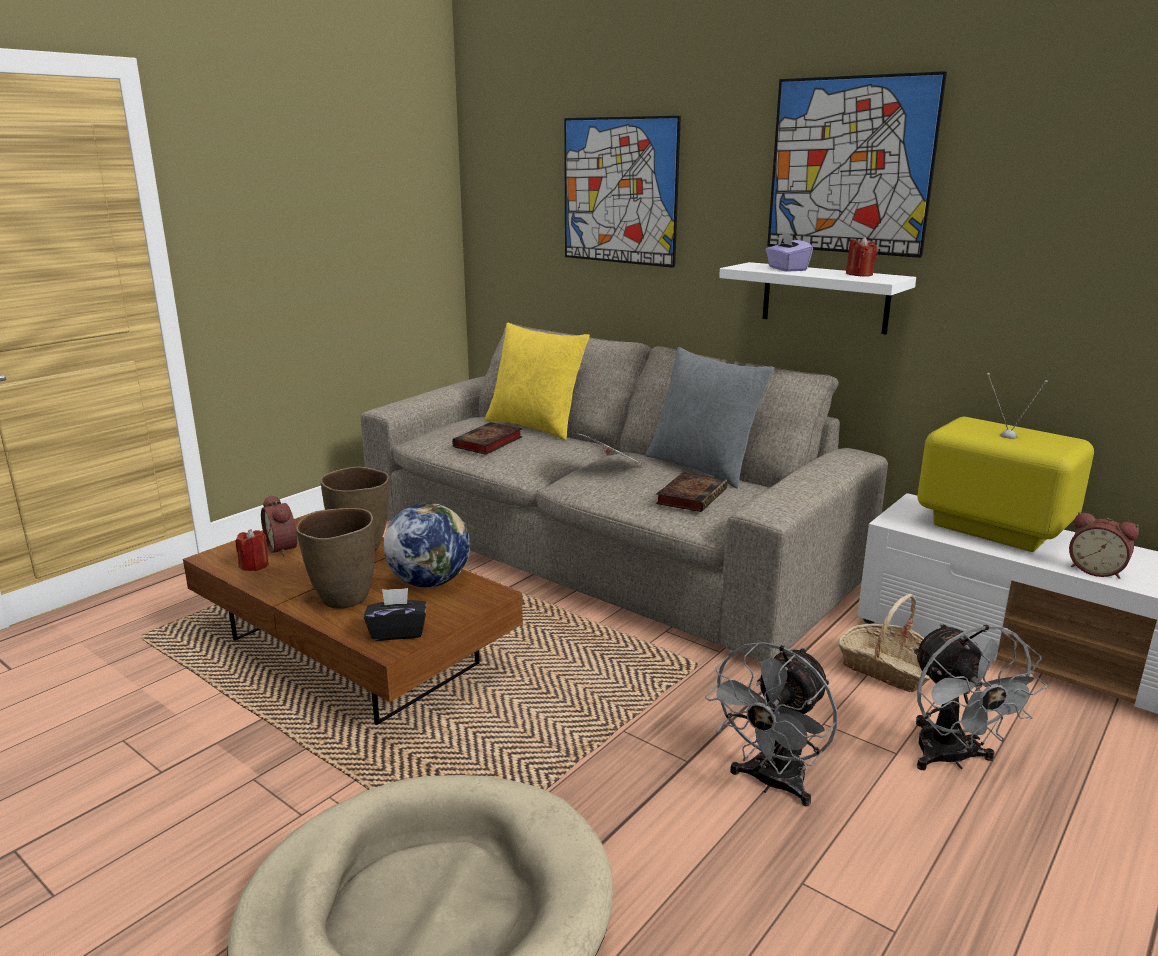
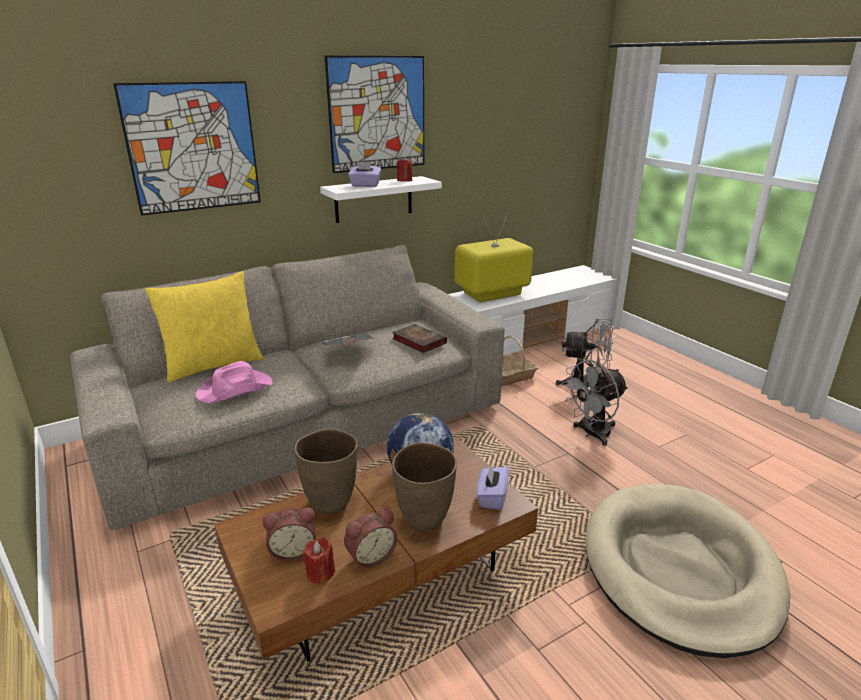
camera: 70 degrees left, 5 degrees up
(397, 632) = (492, 497): black tissue box -> purple tissue box
(487, 443) = (236, 389): book -> pink hat
(703, 467) = (369, 328): grey pillow -> none
(772, 784) = (591, 434): grey fan -> grey fan turned 90 degrees clockwise
(1096, 570) = (542, 290): alarm clock -> alarm clock (370, 556)

